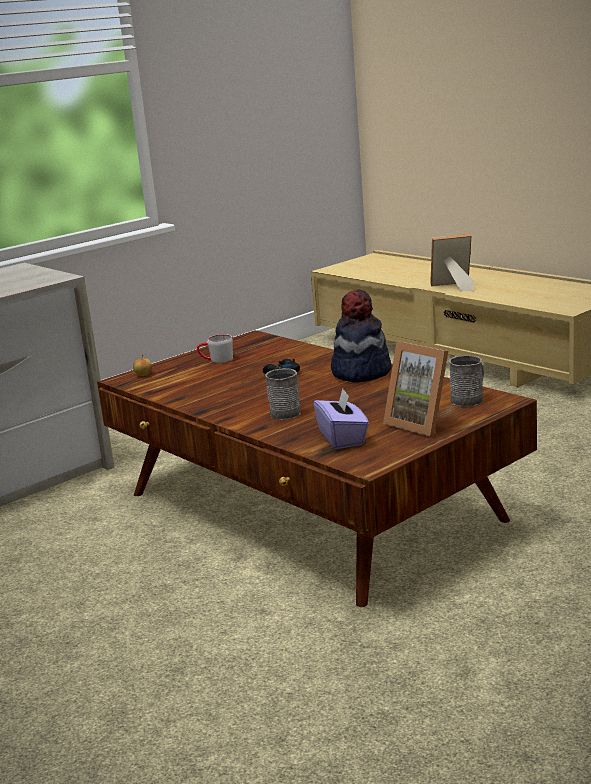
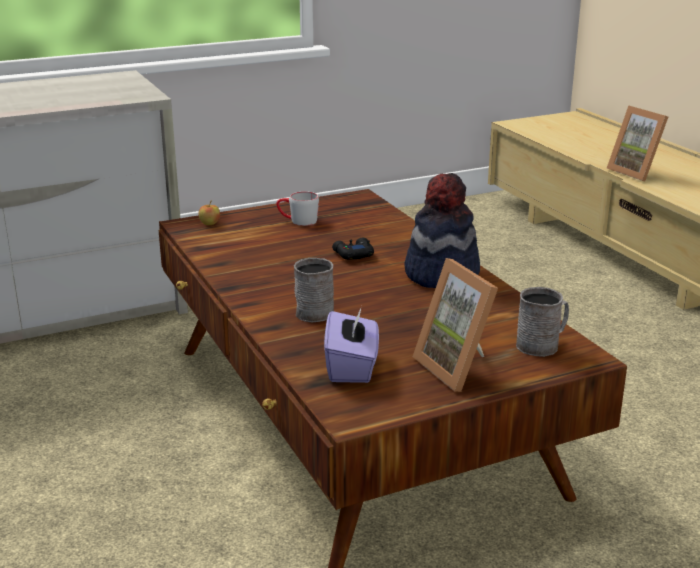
camera: 15 degrees right, 5 degrees up
(452, 287) = (637, 172): picture frame -> picture frame turned 135 degrees counterclockwise

